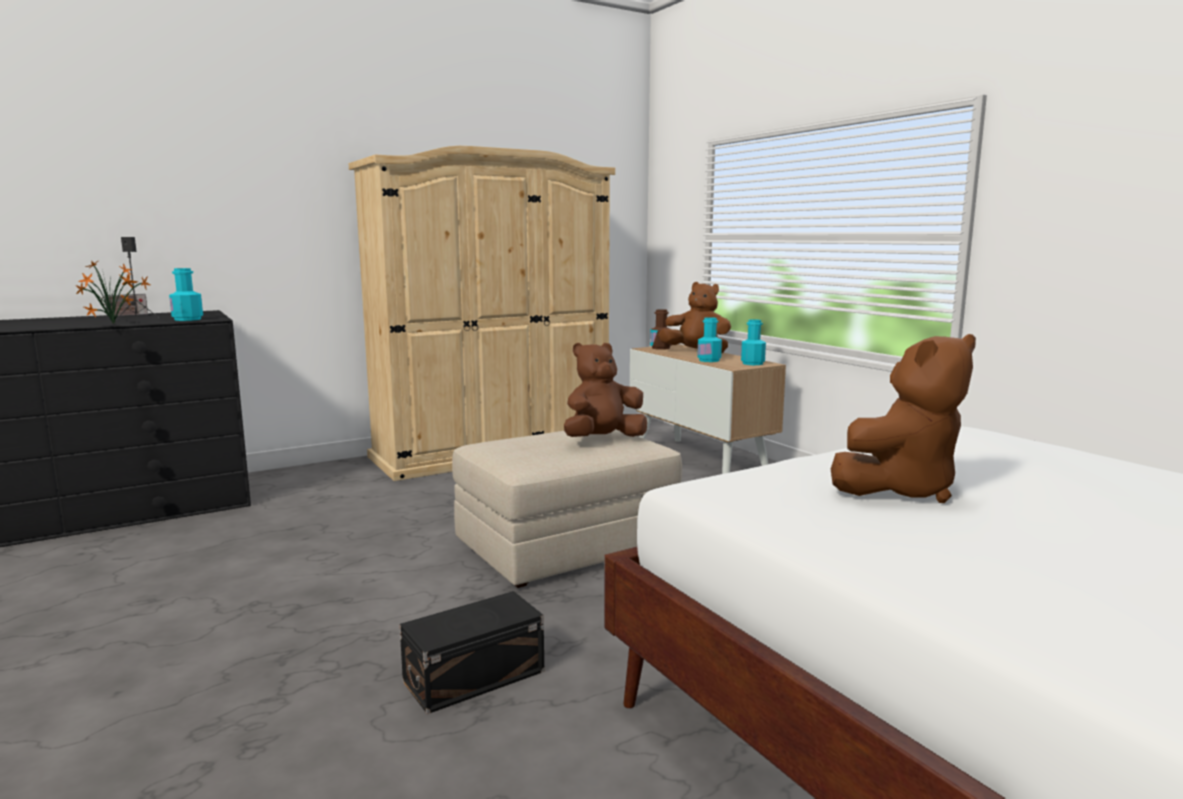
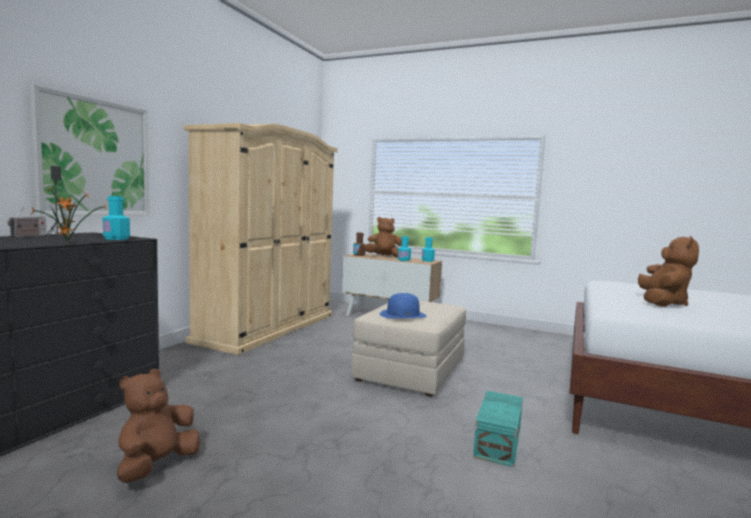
camera: 35 degrees left, 5 degrees down
(219, 220) = (95, 158): none -> picture
(477, 677) = (499, 443): black storage box -> turquoise storage box
(518, 450) = (403, 315): none -> blue hat
(603, 439) = (424, 305): brown plush toy -> brown plush toy (156, 466)

